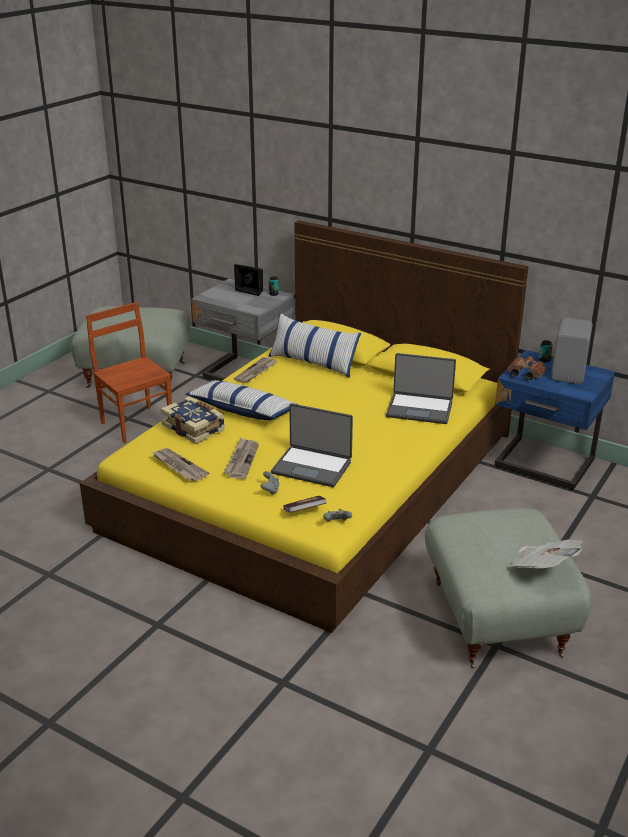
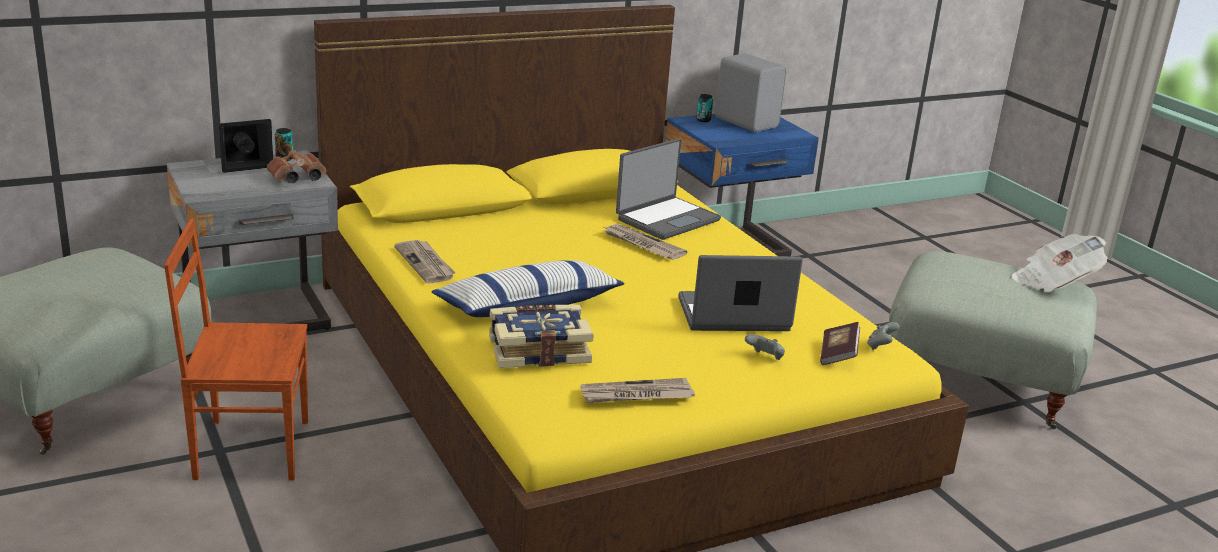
camera: 60 degrees left, 5 degrees down
(241, 460) = (668, 350): newspaper -> newspaper (642, 244)
(312, 467) = (733, 316): laptop -> laptop turned 150 degrees counterclockwise
(313, 363) = (459, 226): pillow -> none
(524, 375) = (725, 137): brown binoculars -> brown binoculars (296, 179)

